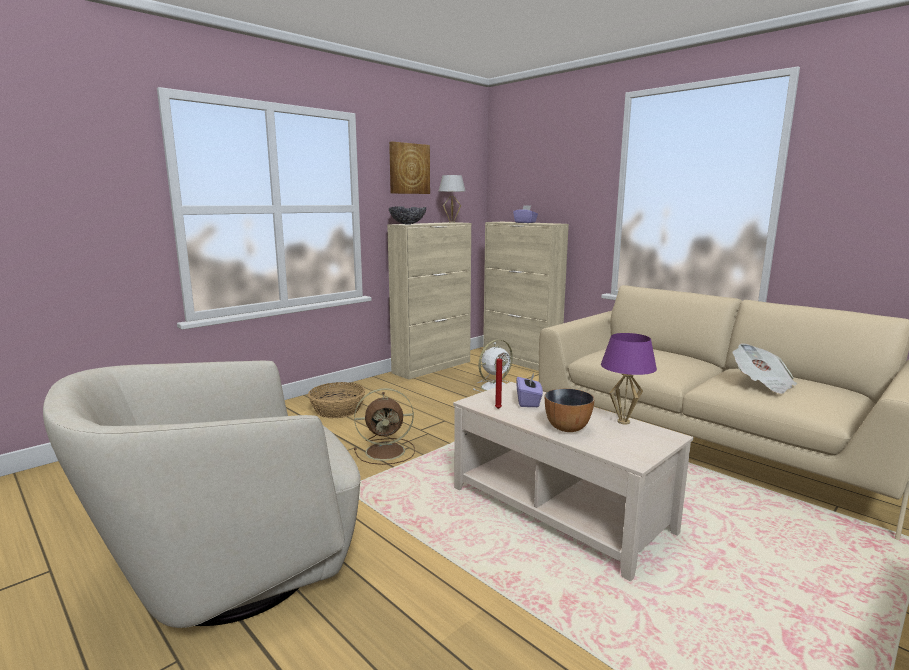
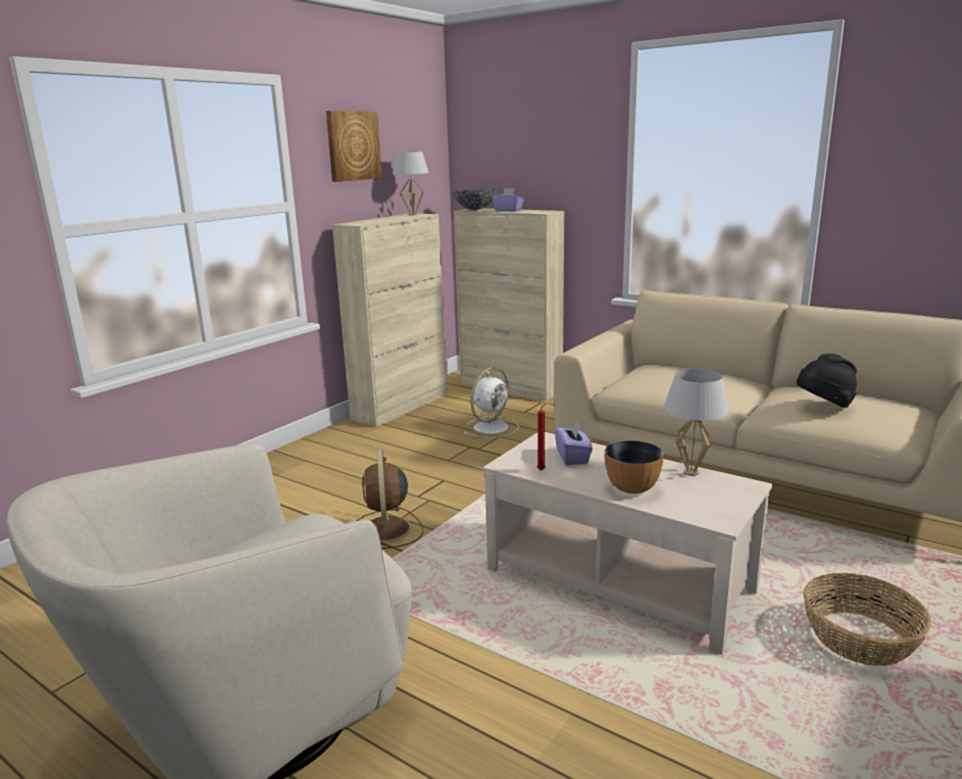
camera: 10 degrees left, 5 degrees up
(337, 410) = (299, 481): basket -> basket (860, 639)
(387, 451) = (386, 530): brown fan -> brown fan turned 105 degrees clockwise
(407, 224) = (360, 223): bowl -> bowl (475, 209)
(624, 422) = (691, 472): purple table lamp -> white table lamp
(762, 383) = (823, 406): newspaper -> black hat

